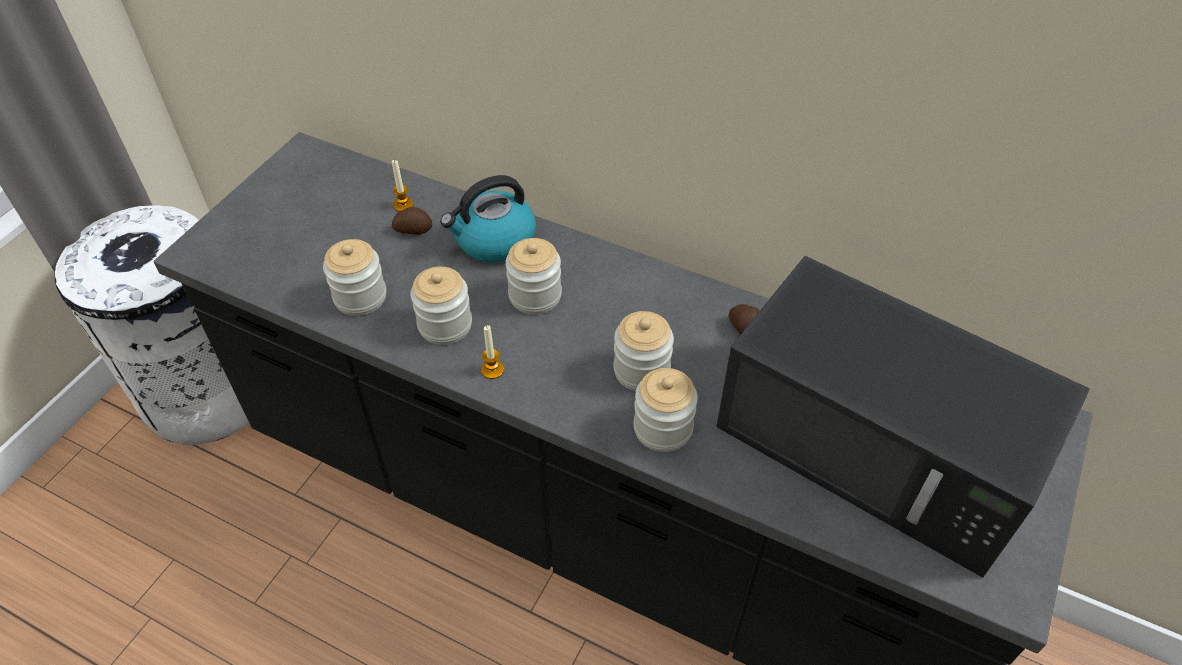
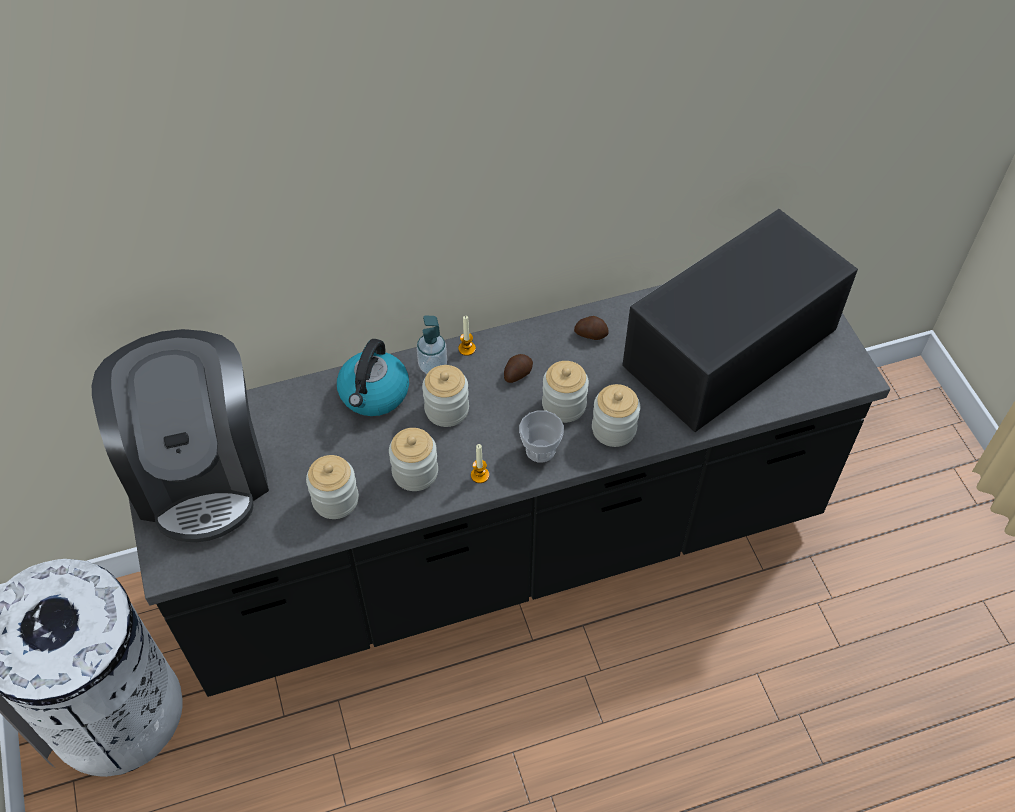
camera: 45 degrees left, 5 degrees up
(302, 204) = (201, 472): none -> coffee machine
(403, 205) = (278, 417): candle -> candle (467, 348)
(413, 229) = (308, 428): potato -> potato (517, 373)
(568, 254) = (433, 366): none -> soap dispenser
(571, 391) = (540, 450): none -> cup
(879, 447) = (728, 349): black microwave -> black microwave turned 150 degrees clockwise

